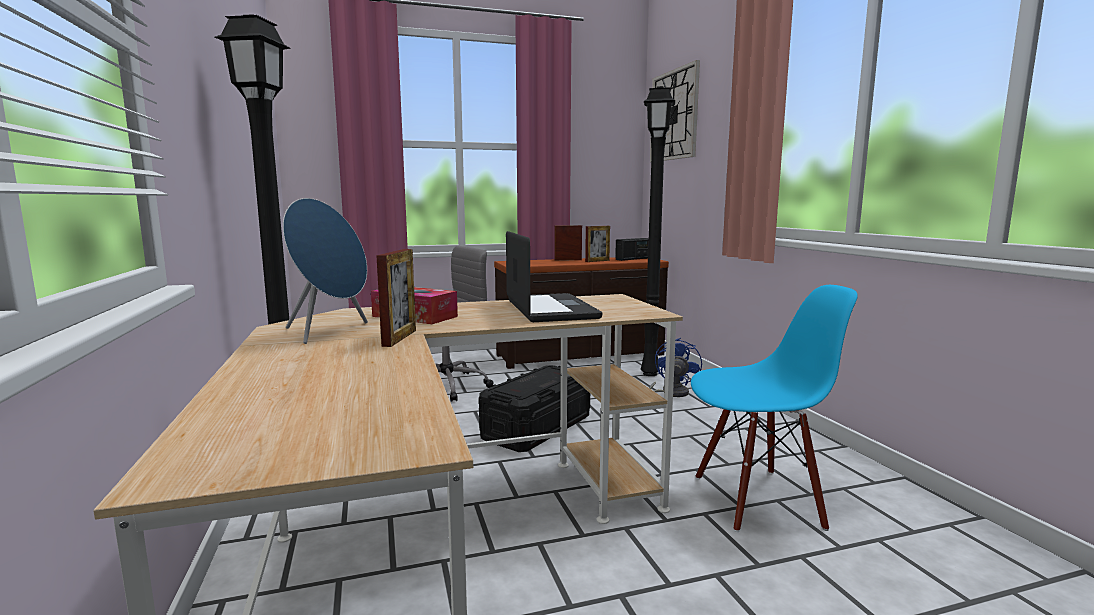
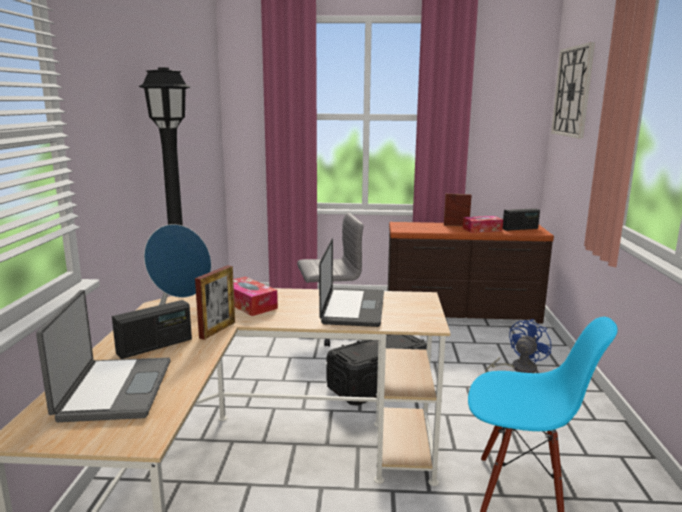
camera: 20 degrees right, 5 degrees up
(304, 404) = (113, 390): none -> laptop
(323, 359) = (155, 346): none -> radio
(597, 261) = (482, 229): picture frame -> tissue box
(648, 374) = (512, 343): black floor lamp -> none

